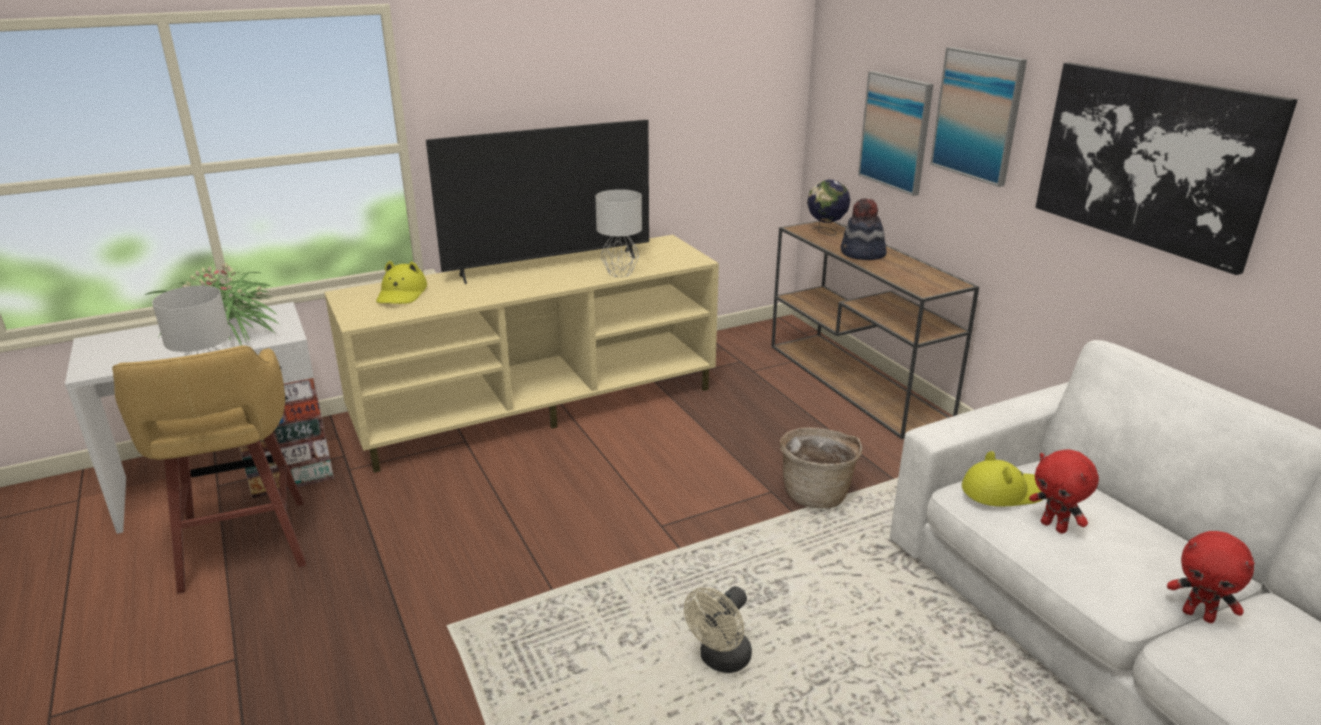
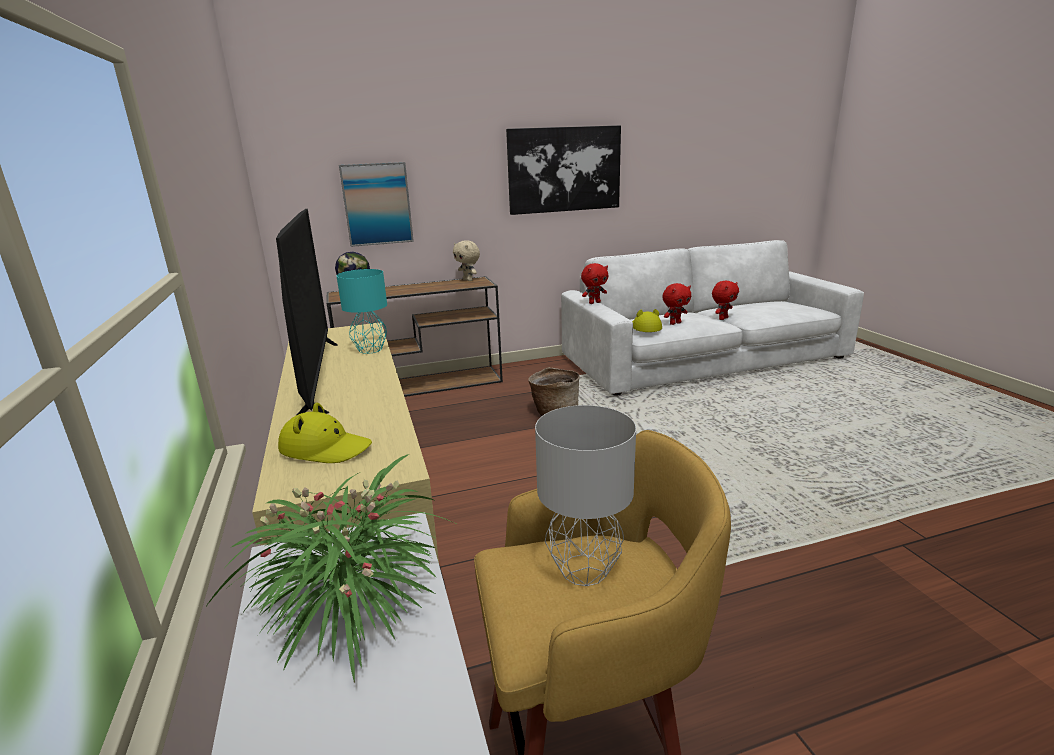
camera: 80 degrees left, 5 degrees down
(620, 272) = (369, 350): grey table lamp -> turquoise table lamp
(720, 660) = (719, 455): beige fan -> none
(862, 254) = (411, 289): hat -> none
(941, 278) = (468, 280): none -> beige plush toy
(977, 115) = (449, 174): picture -> none
(1016, 408) = (594, 303): none -> red plush toy

